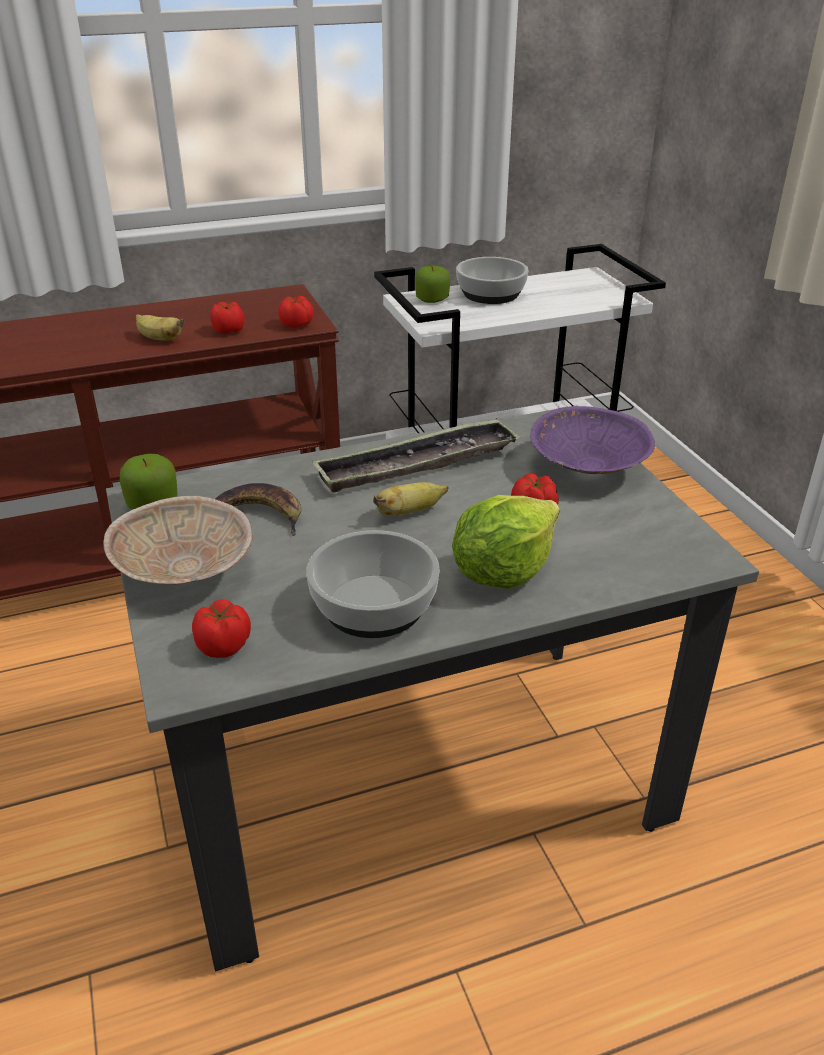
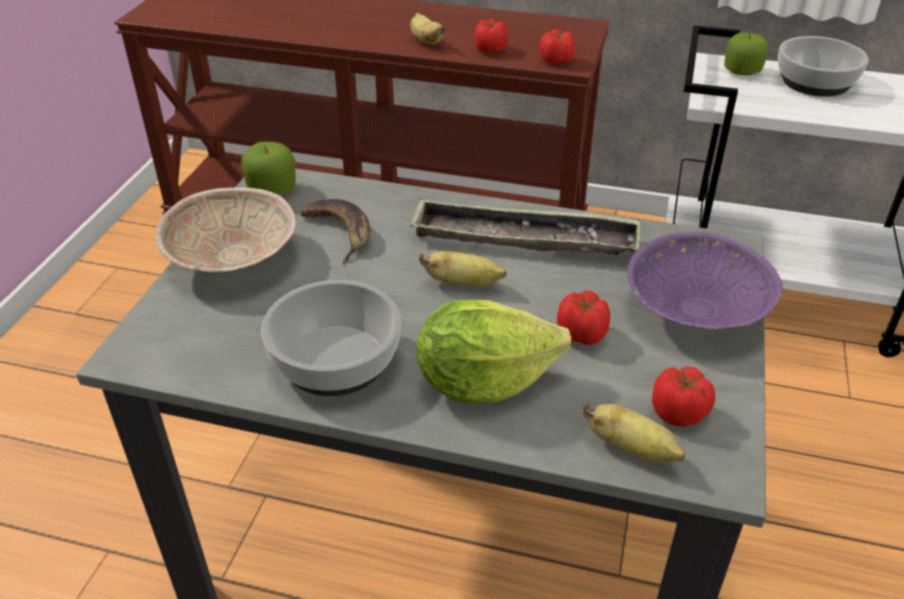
camera: 35 degrees right, 5 degrees up
(224, 646) = (189, 338): tomato -> tomato (679, 413)
(646, 568) = (632, 449): none -> banana

